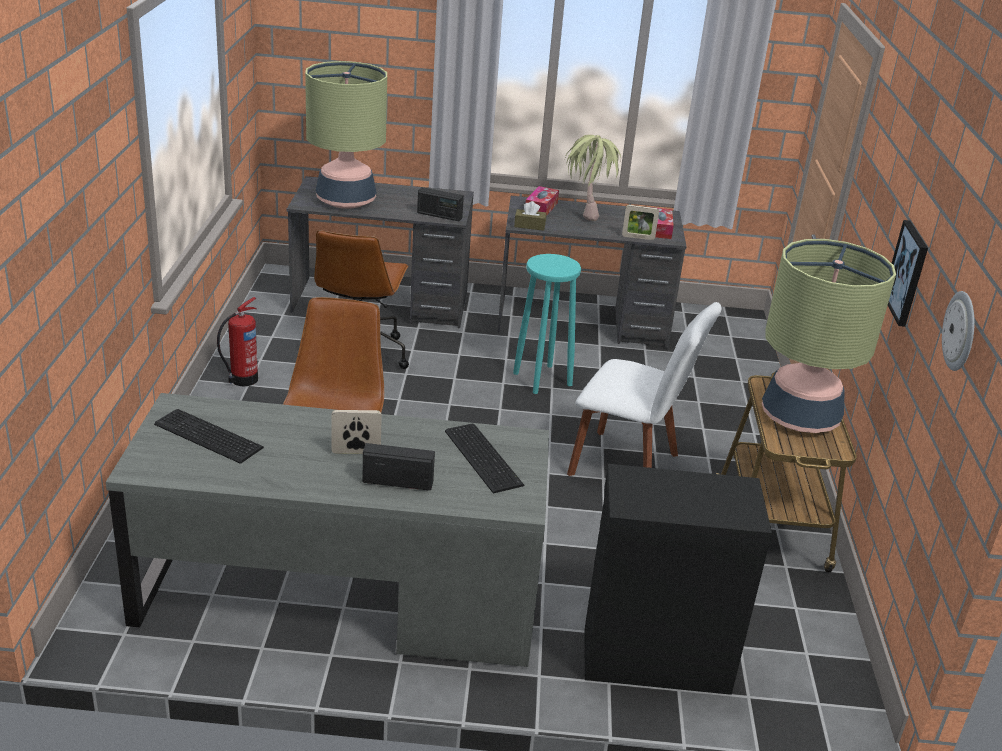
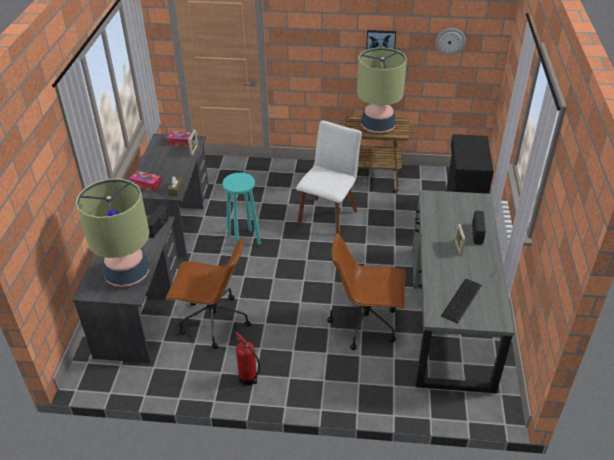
camera: 85 degrees left, 10 degrees up
(484, 456) = (448, 208): keyboard -> none
(587, 212) = (155, 167): potted plant -> none

